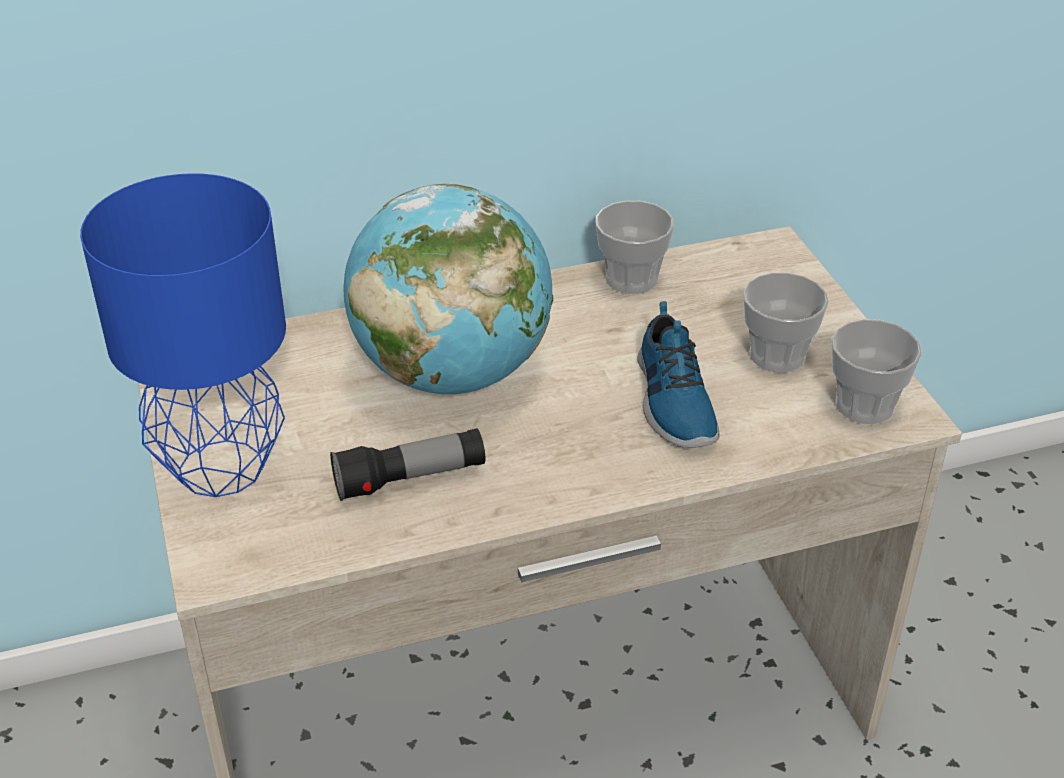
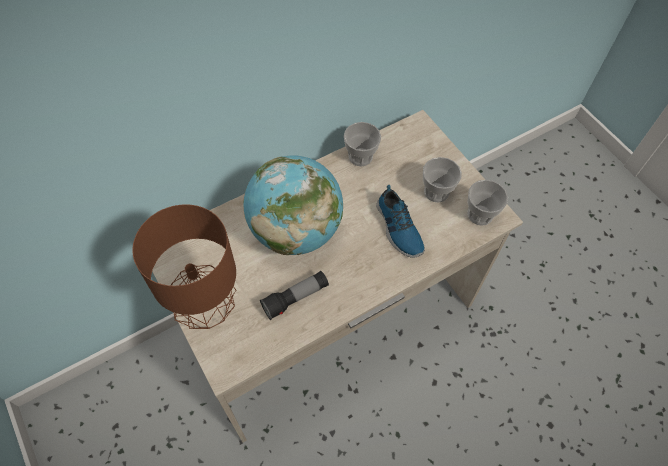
camera: 15 degrees left, 20 degrees up
(219, 470) = (207, 311): blue table lamp -> brown table lamp

